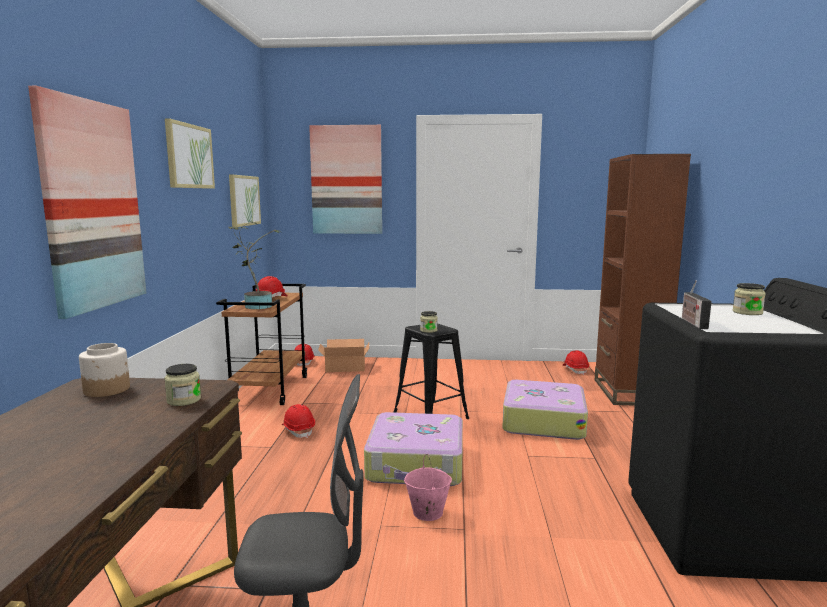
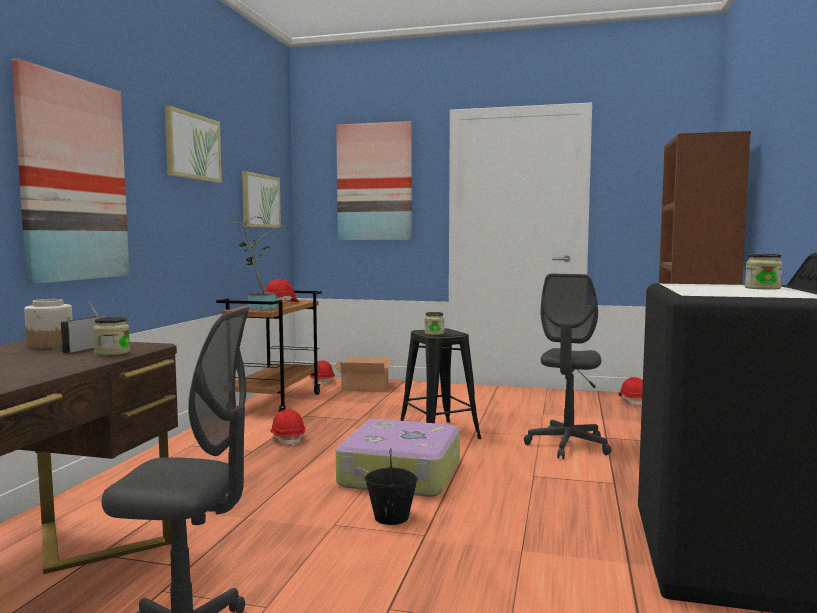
camera: 10 degrees right, 5 degrees down
(427, 512) = (391, 517): pink bucket -> black bucket
(542, 421) = (568, 446): suitcase -> grey office chair
(692, 323) = (677, 291): radio -> radio (87, 348)

